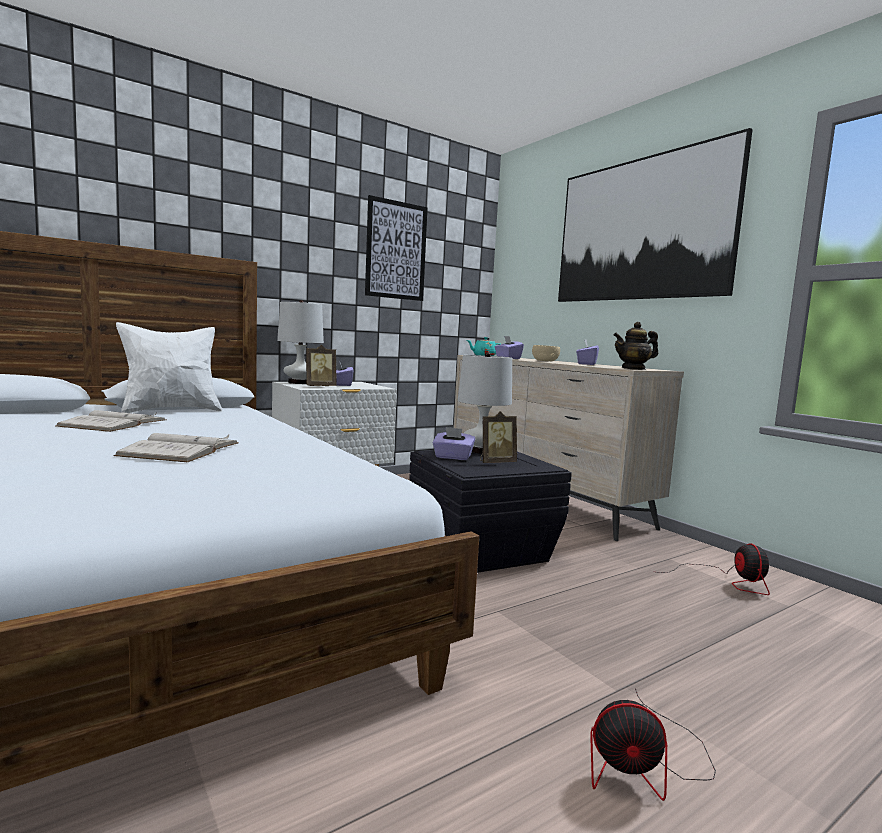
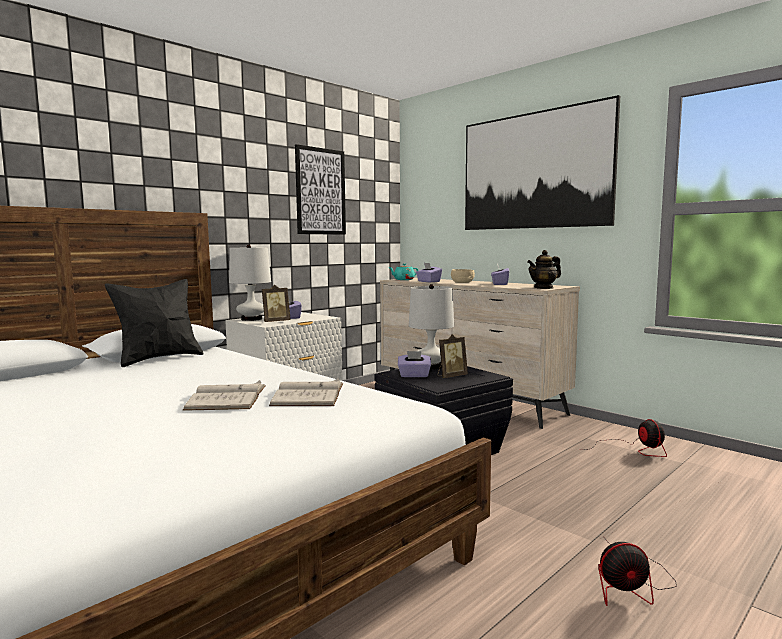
camera: 10 degrees left, 0 degrees up
(114, 423) = (130, 378): white book -> white book (308, 394)
(171, 410) = (159, 359): white pillow -> black pillow

